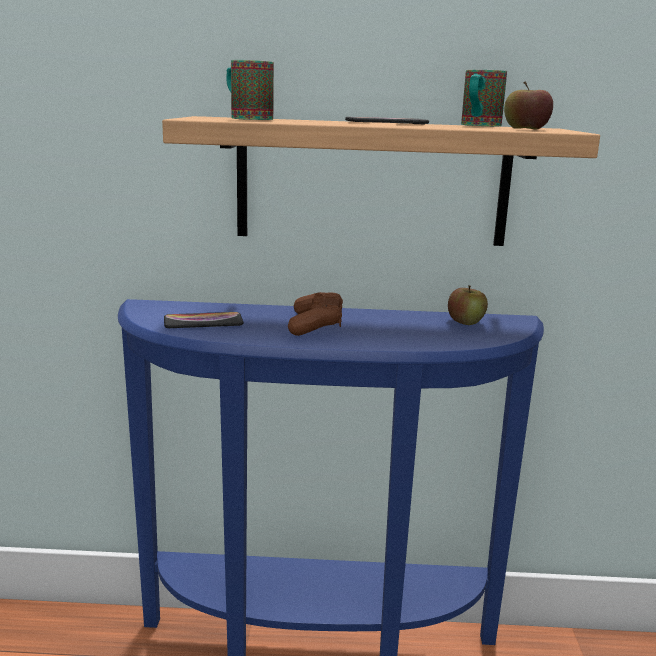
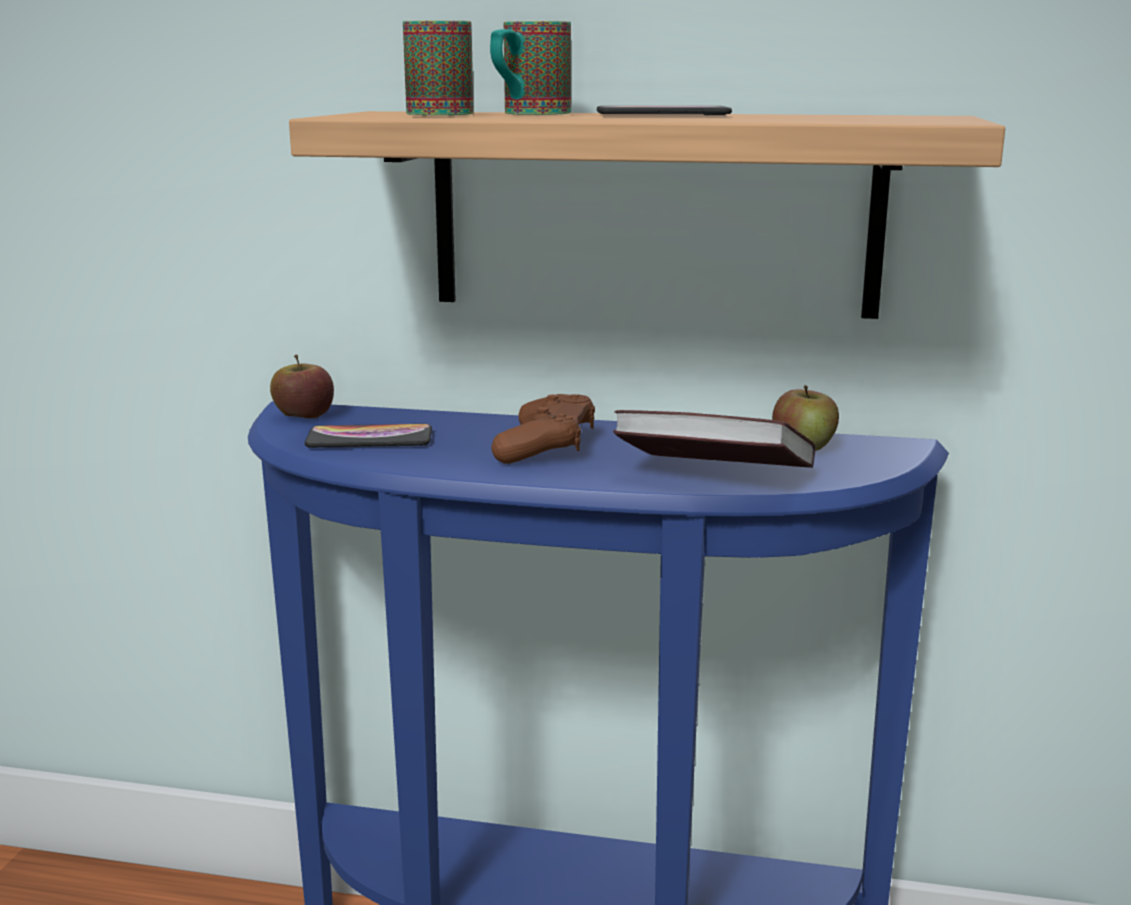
camera: 10 degrees right, 0 degrees up
(424, 341) = (713, 478): none -> book
(478, 126) = (818, 115): mug -> mug (527, 114)
(525, 129) = (885, 119): apple -> apple (303, 416)

